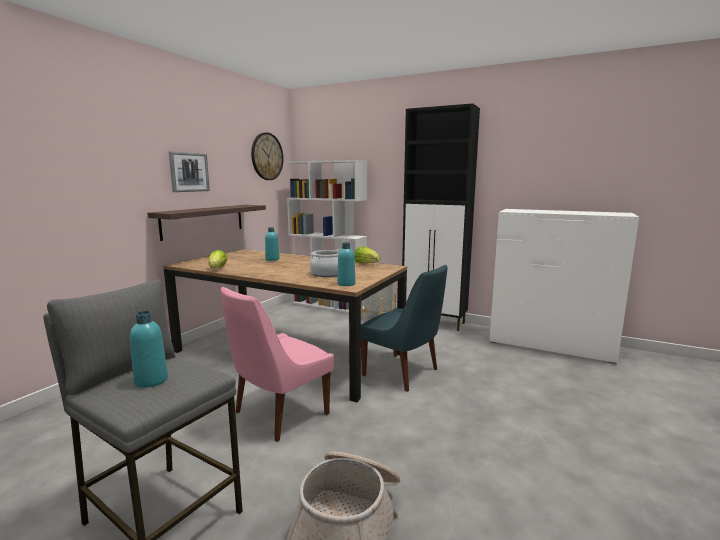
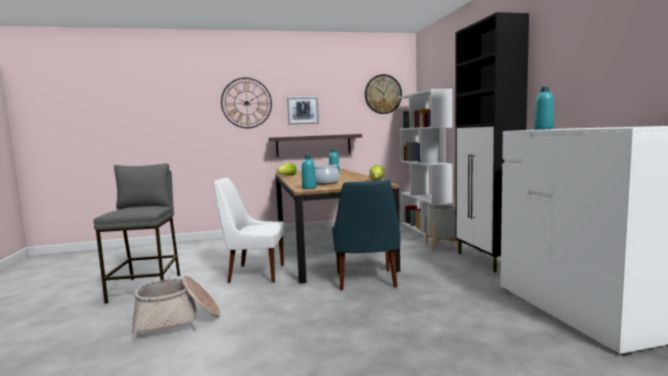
camera: 50 degrees right, 5 degrees down
(111, 156) = (246, 103): none -> wall clock
(151, 380) = (133, 208): turquoise bottle -> turquoise bottle (543, 129)
(278, 414) = (254, 273): pink chair -> white chair

